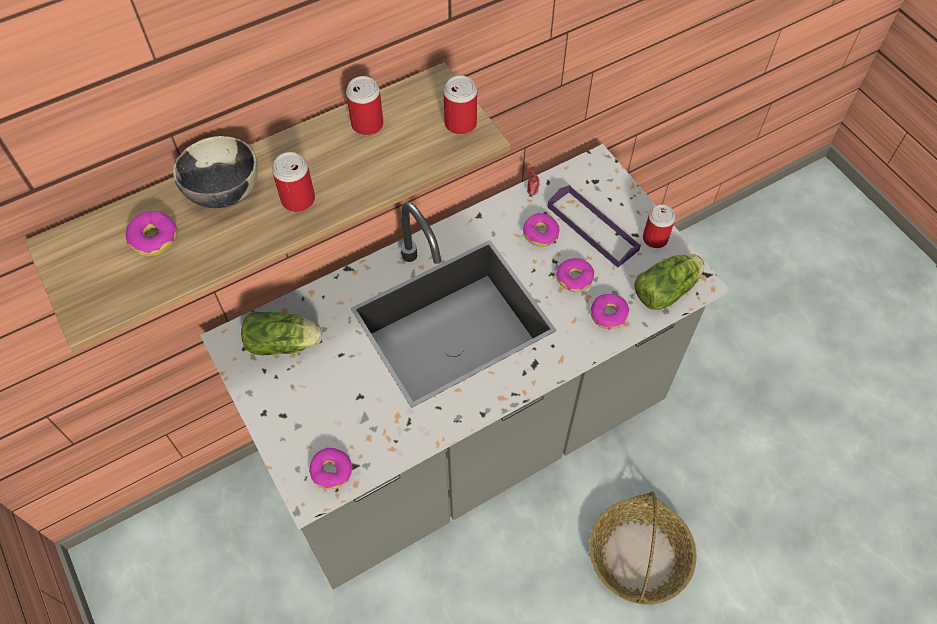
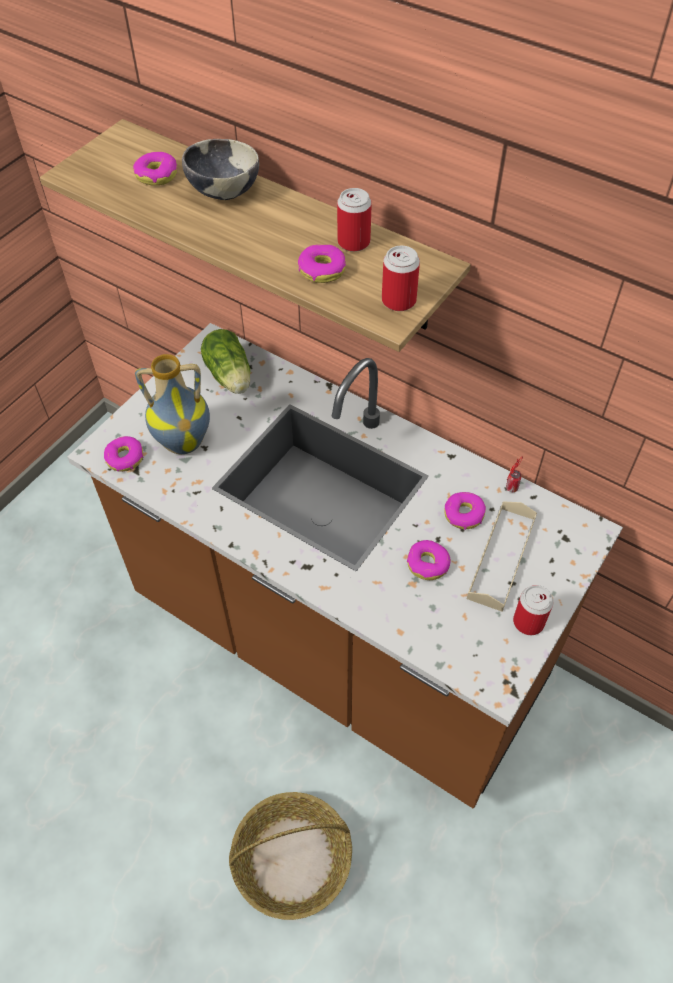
camera: 65 degrees right, 5 degrees down
(298, 199) = (241, 234): can -> none
(341, 411) = (184, 441): none -> vase
(468, 438) = (338, 643): grey counter -> brown counter
(592, 228) = (501, 557): purple tray -> beige tray
(608, 315) = (401, 611): donut -> donut (322, 270)
(668, 289) = (469, 658): lettuce -> none

